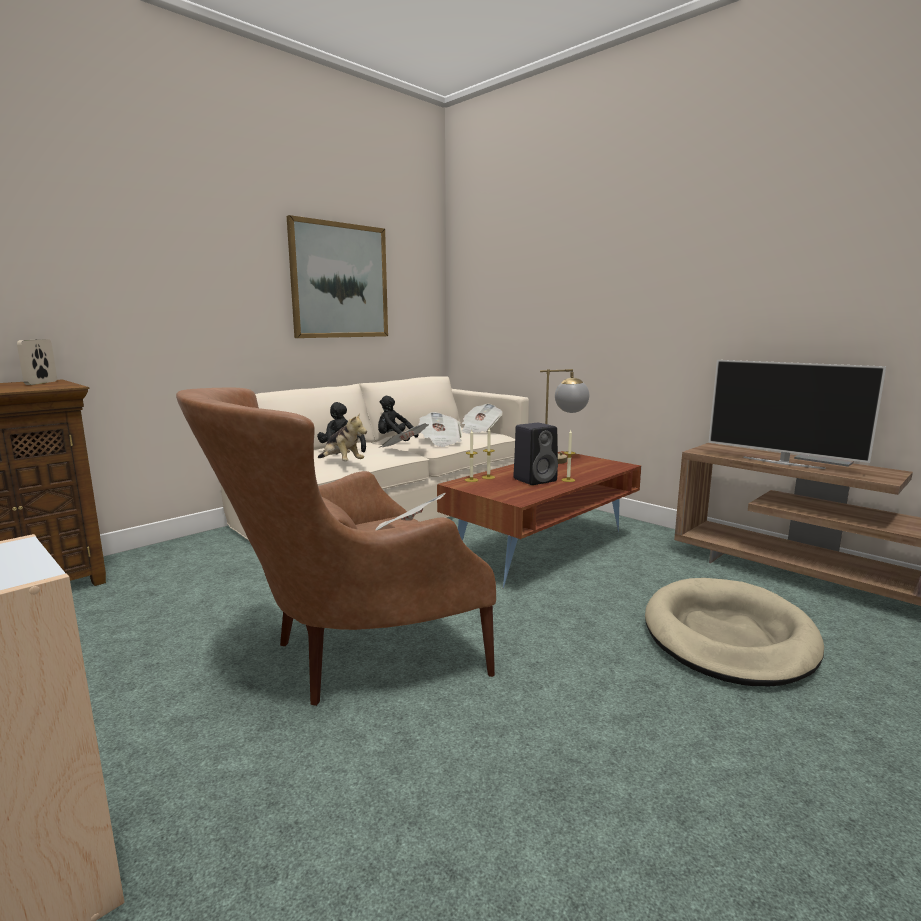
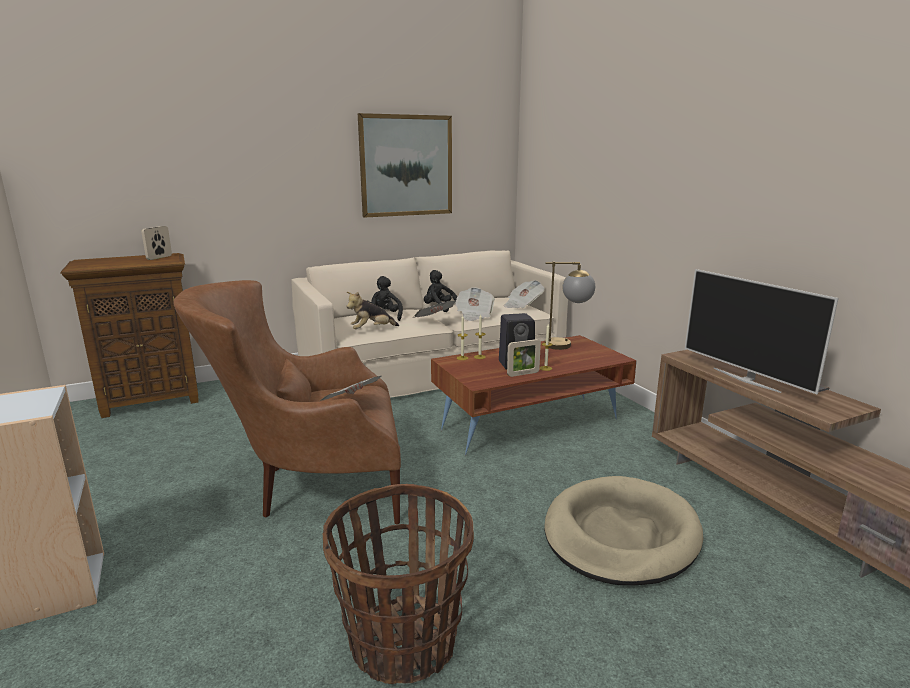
camera: 20 degrees right, 5 degrees up
(341, 463) = (371, 330): plush toy -> plush toy turned 90 degrees clockwise
(552, 487) = (523, 374): none -> picture frame
(625, 816) = (403, 642): none -> basket

